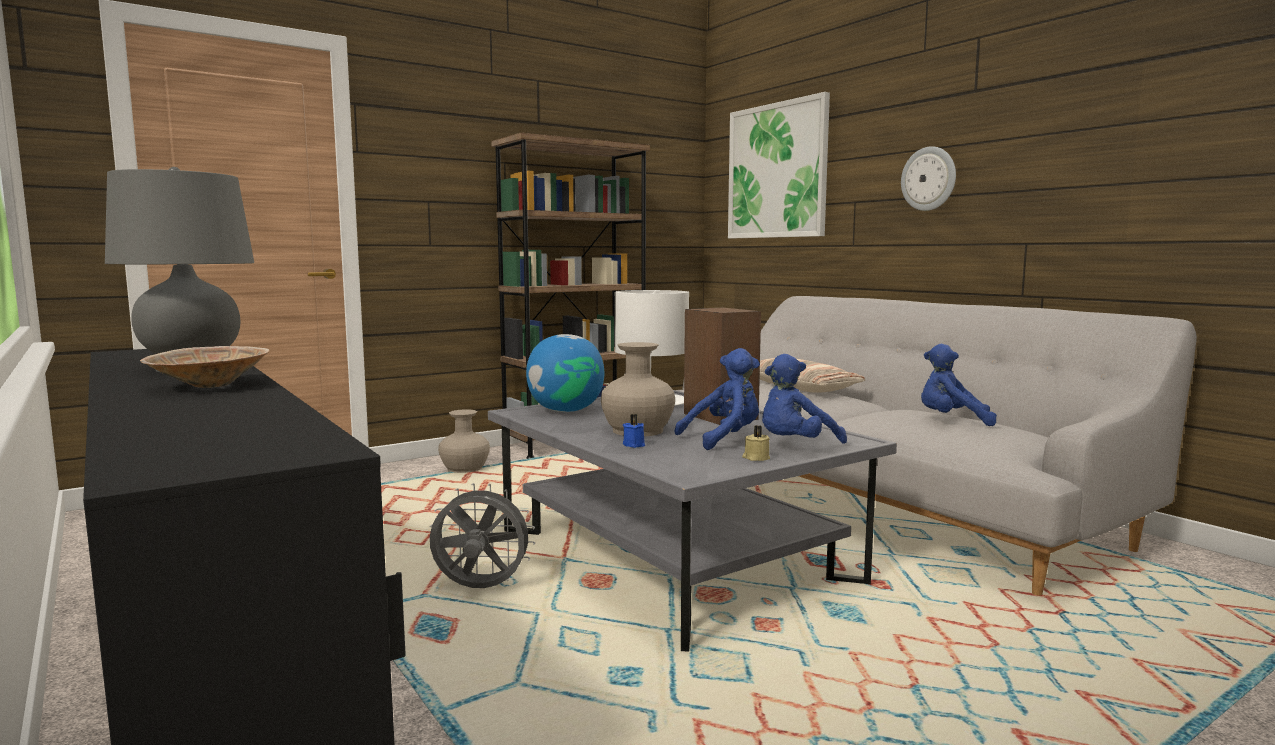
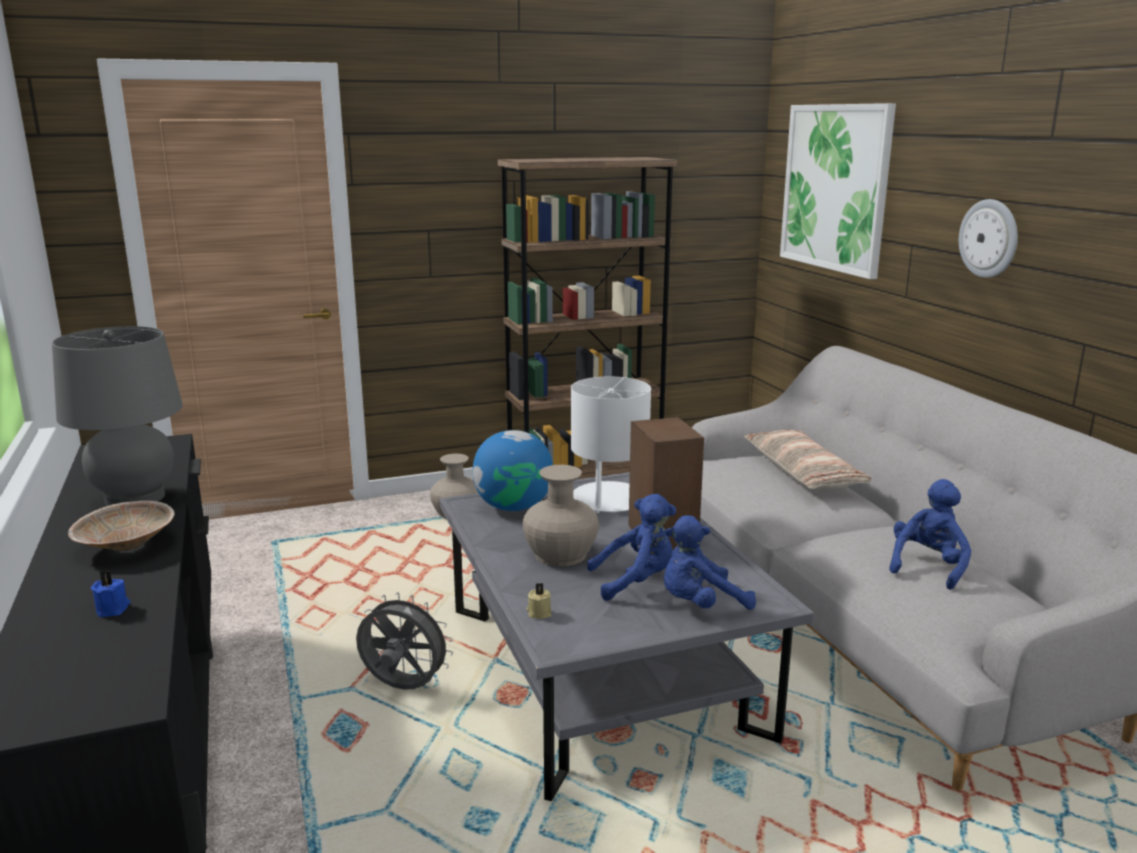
camera: 15 degrees right, 10 degrees up
(634, 444) = (541, 581): blue candle -> blue candle (113, 609)
(755, 458) = (643, 622): beige candle -> beige candle (539, 613)
(951, 421) = (928, 566): blue plush toy -> blue plush toy turned 90 degrees clockwise

